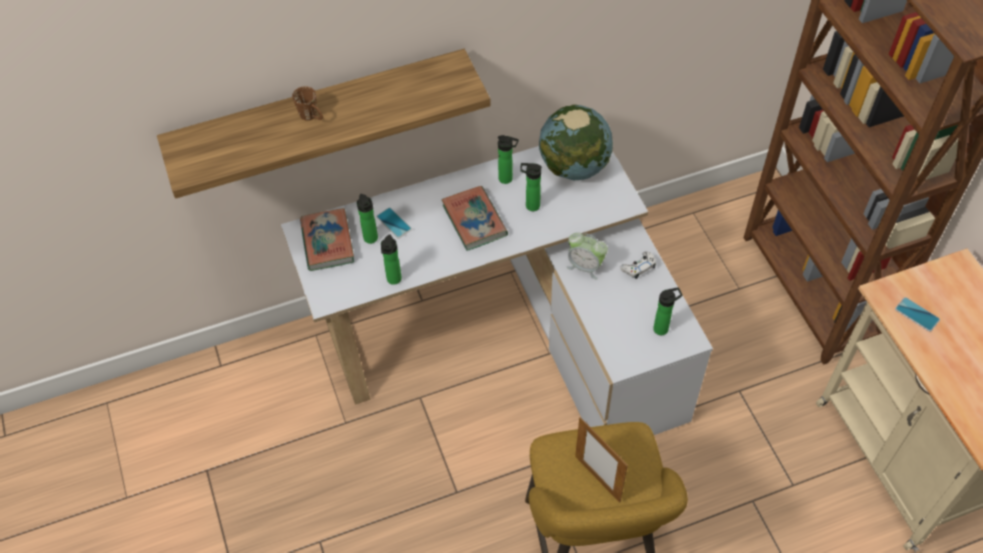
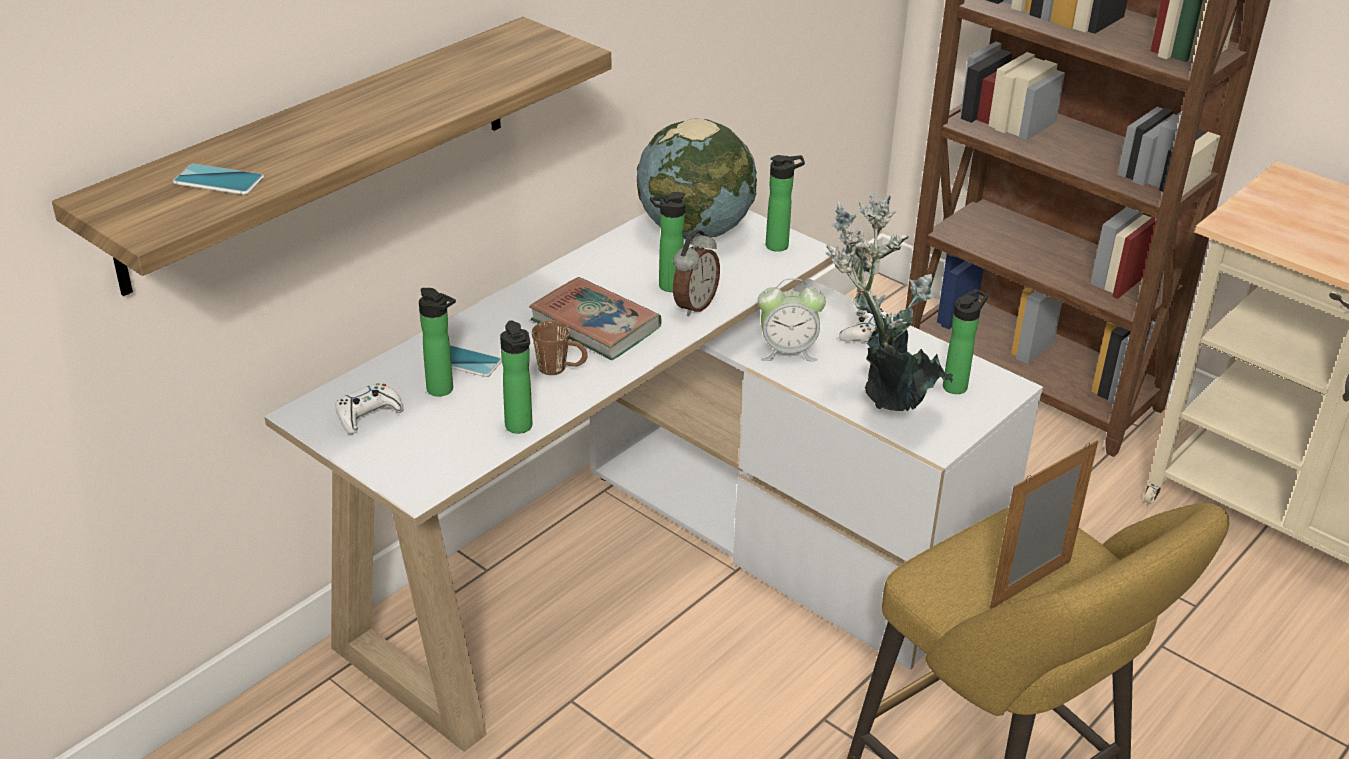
camera: 30 degrees left, 20 degrees down
(312, 117) = (336, 123): brown mug -> brown mug (560, 369)
(327, 242) = (368, 415): book -> white game controller
(507, 179) = (608, 268): bottle -> bottle (780, 246)
(535, 225) = (693, 305): none -> alarm clock
(597, 479) = (1031, 584): picture frame -> picture frame turned 120 degrees clockwise
(614, 323) = (884, 400): none -> potted plant
(917, 314) = (1291, 232): phone -> phone (219, 181)

